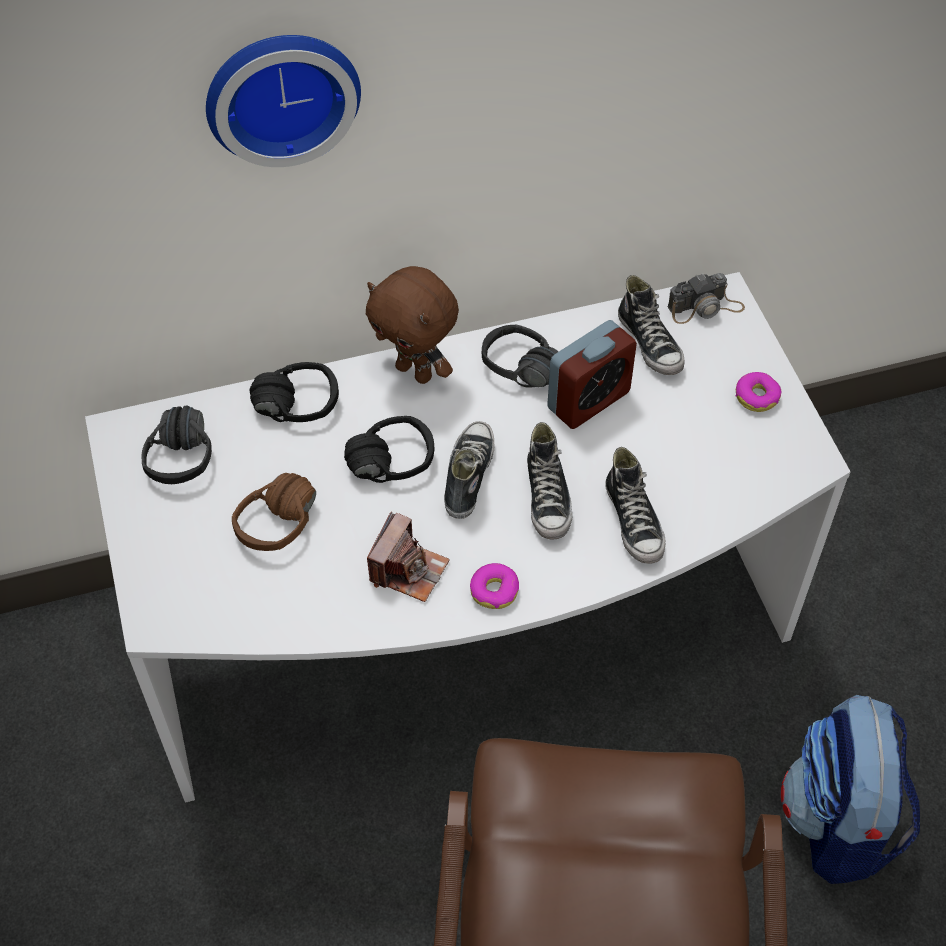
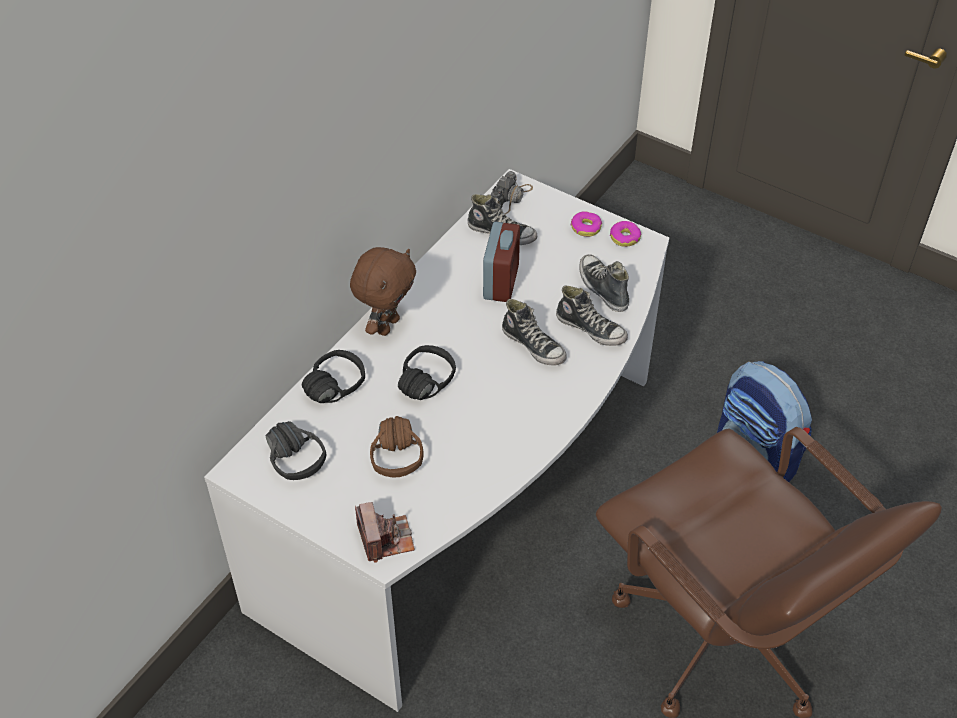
camera: 40 degrees left, 5 degrees down
(281, 92) = (286, 158): wall clock -> none
(408, 570) = (499, 431): camera -> camera (385, 539)
(416, 372) = (386, 325): brown plush toy -> brown plush toy turned 60 degrees counterclockwise
(468, 475) = (477, 361): shoe -> shoe (602, 288)
(494, 590) = (557, 410): donut -> donut (625, 237)
(515, 376) = (446, 294): black headphones -> none

